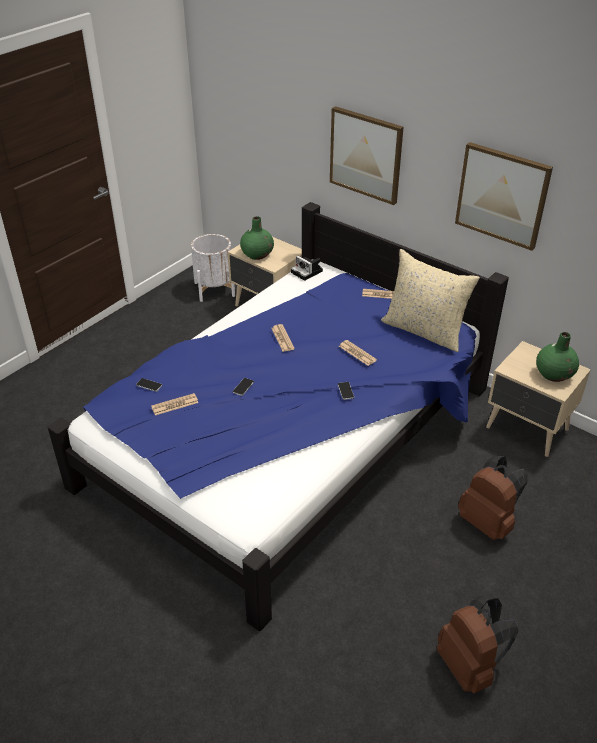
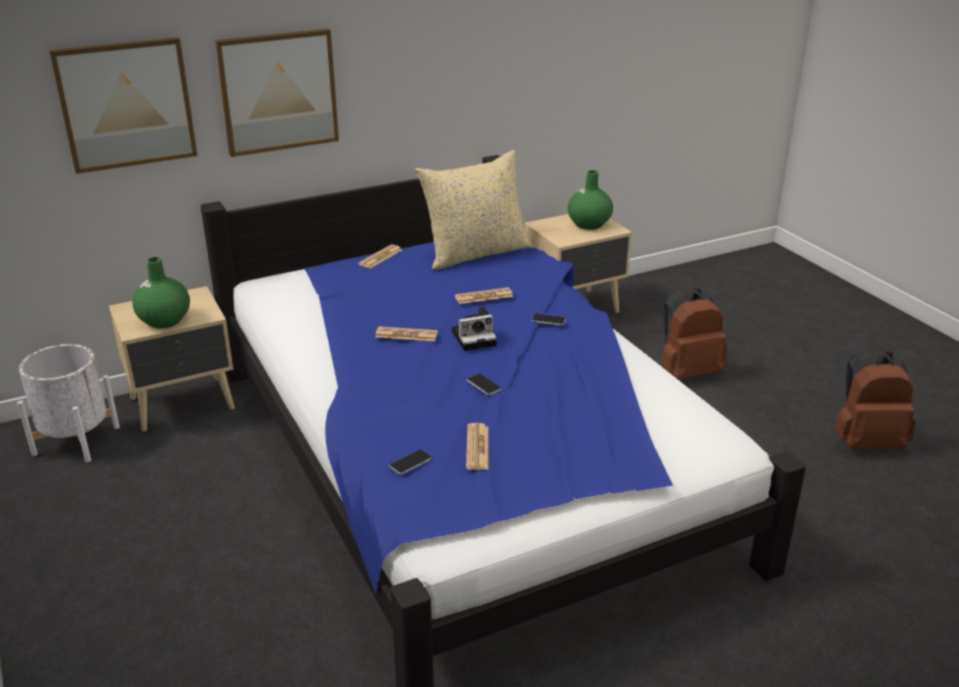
camera: 65 degrees left, 10 degrees down
(308, 272) = (270, 290): camera -> camera (475, 337)
(502, 195) = (468, 62): picture -> picture (126, 104)

